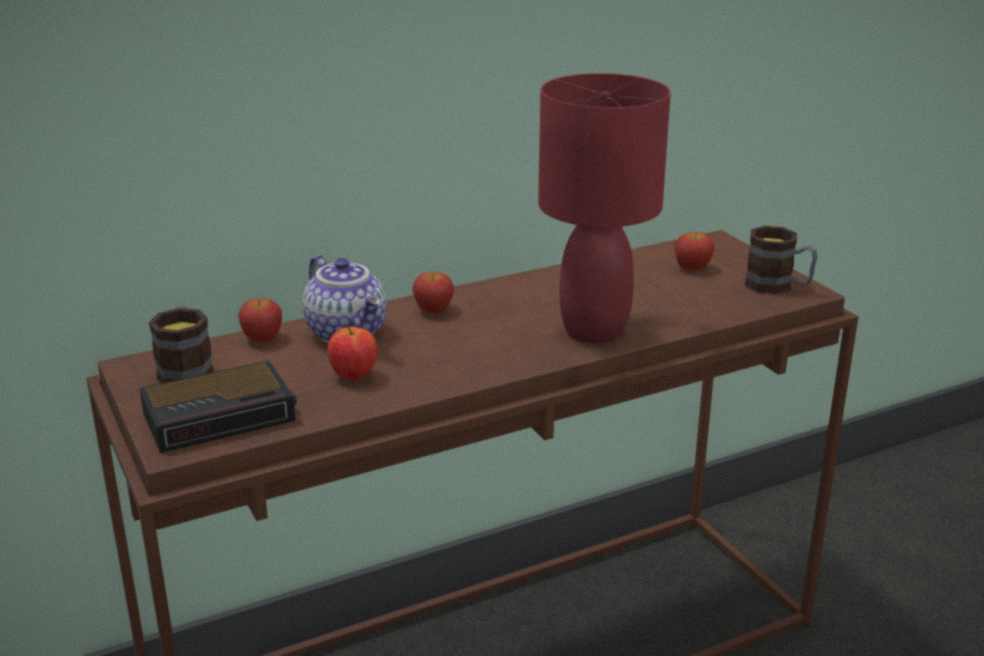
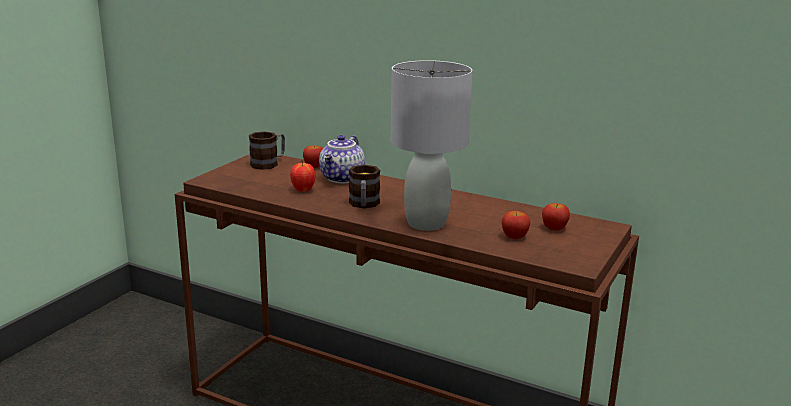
camera: 55 degrees right, 5 degrees down
(222, 416) = (239, 179): alarm clock -> none
(433, 310) = (392, 187): apple -> apple (514, 237)
(595, 331) = (427, 223): red table lamp -> grey table lamp
(778, 286) = (571, 256): mug -> mug (364, 205)

